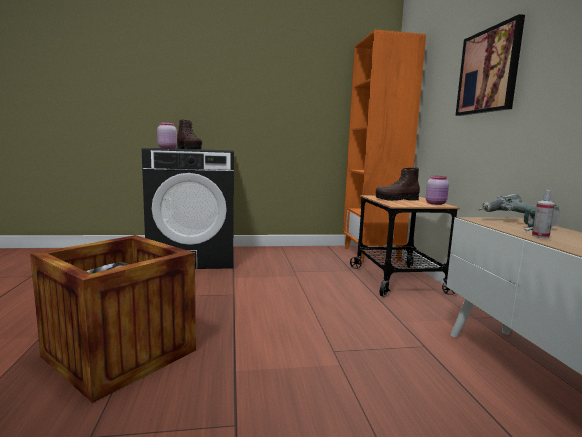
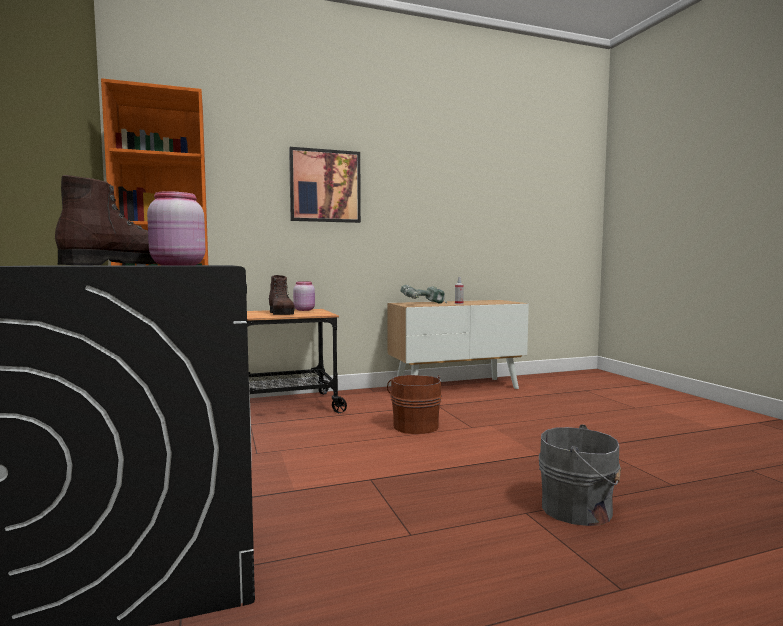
camera: 100 degrees left, 5 degrees down
(120, 353) = (580, 509): crate -> grey bucket
(341, 322) = (415, 426): none -> brown bucket

